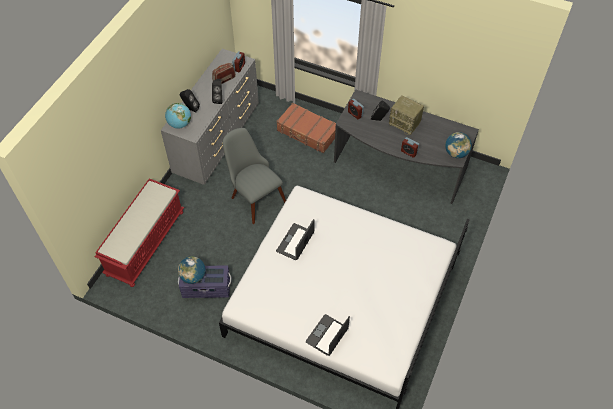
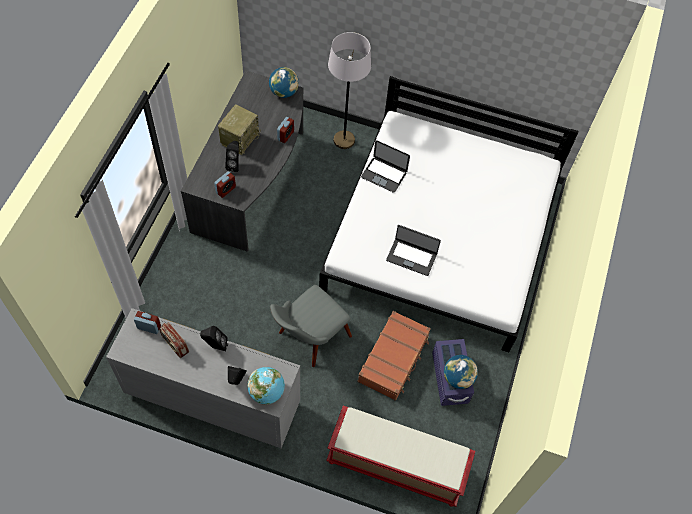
camera: 100 degrees left, 5 degrees up
(307, 133) = (197, 284): brown suitcase -> brown suitcase (394, 359)
(327, 335) = (521, 220): laptop -> laptop (384, 174)
(446, 234) = (344, 140): none -> grey floor lamp

